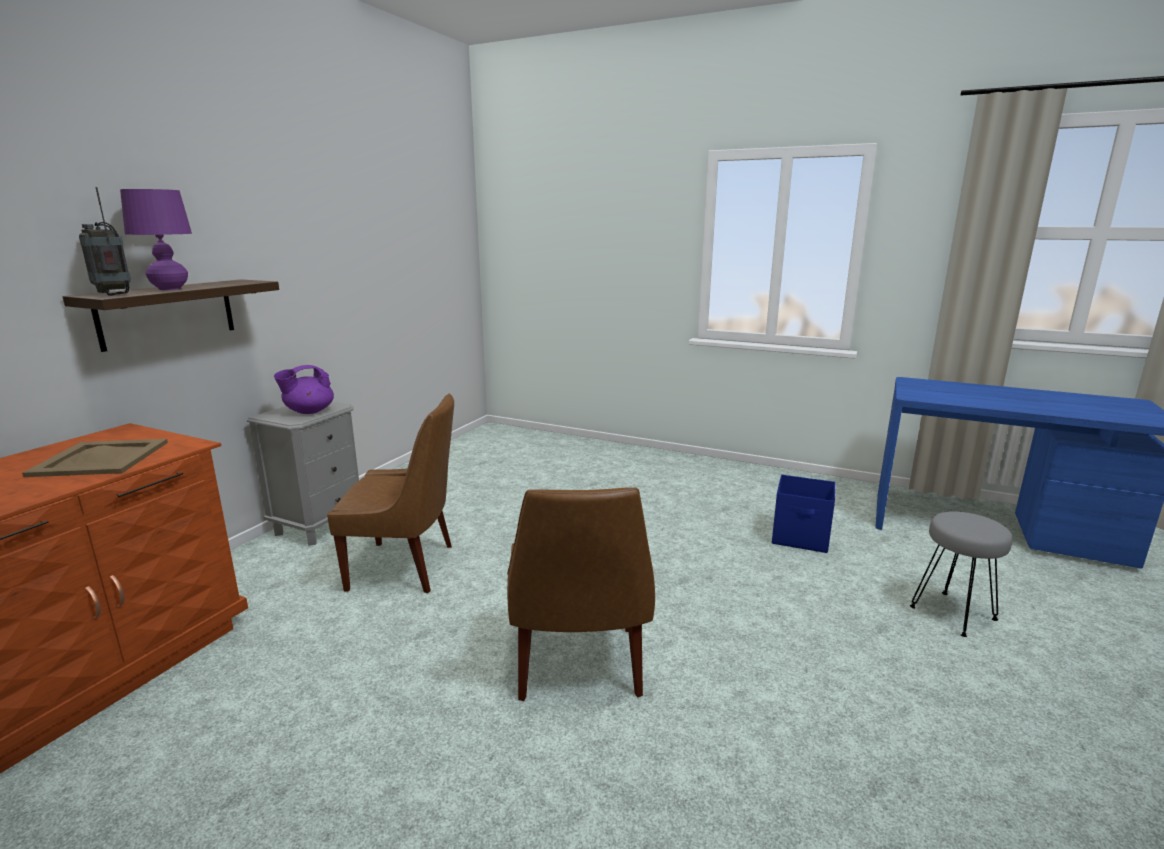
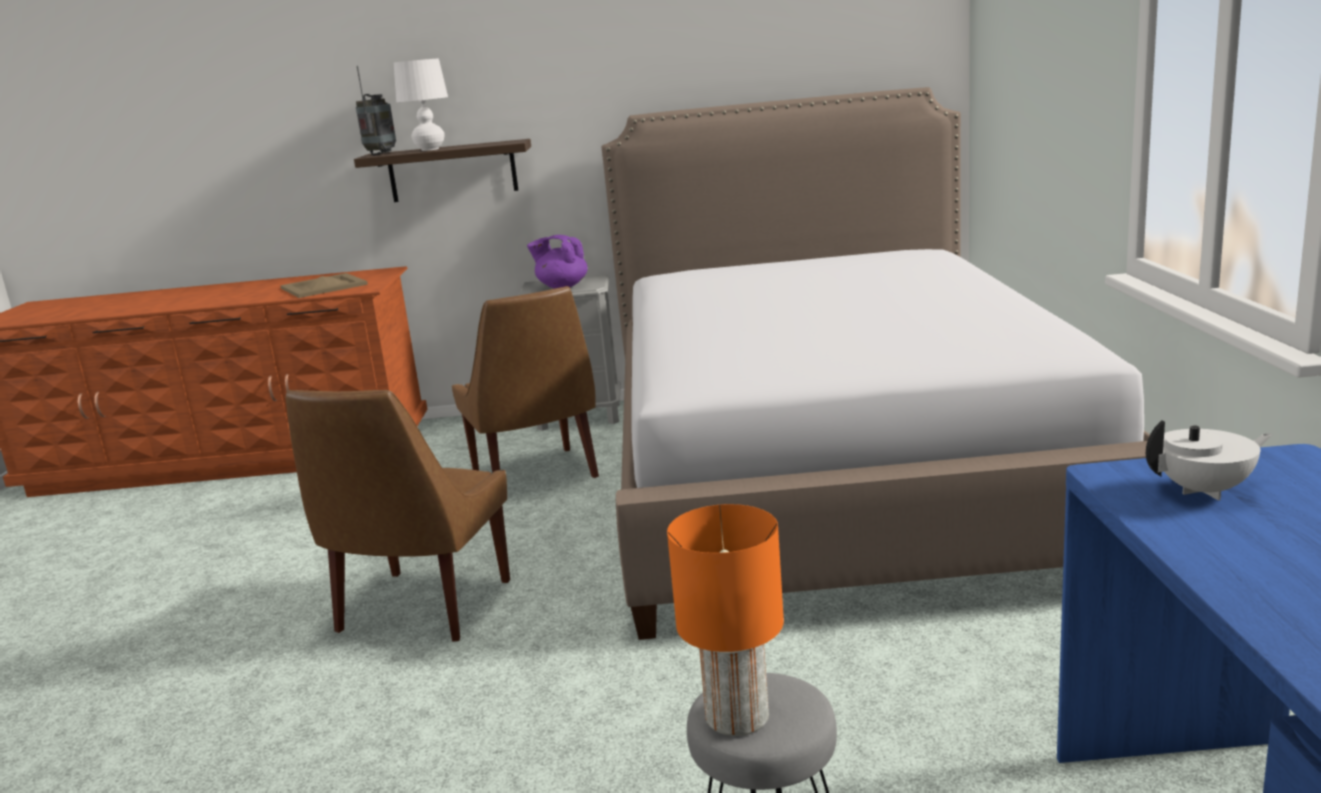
camera: 65 degrees right, 0 degrees up
(170, 289) = (430, 149): purple table lamp -> white table lamp
(566, 485) = (834, 473): none -> bed
(578, 666) = (421, 609): brown chair -> brown chair turned 45 degrees counterclockwise
(801, 537) = (899, 680): blue storage box -> none
(936, 393) = (1204, 490): none -> white teapot
(979, 530) = (735, 716): none -> orange table lamp

